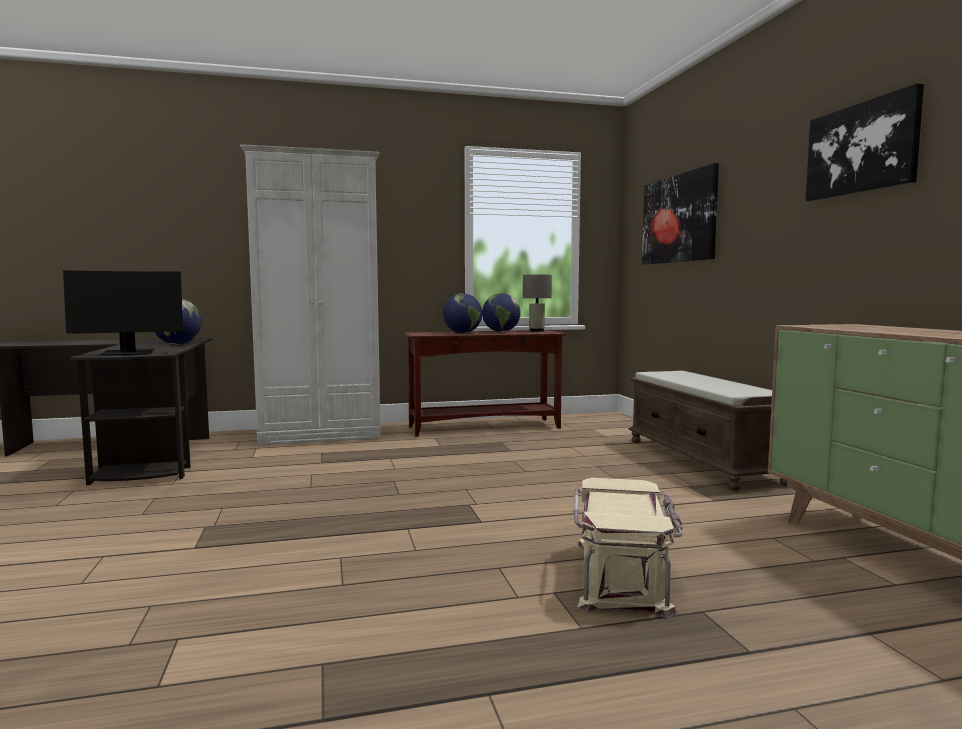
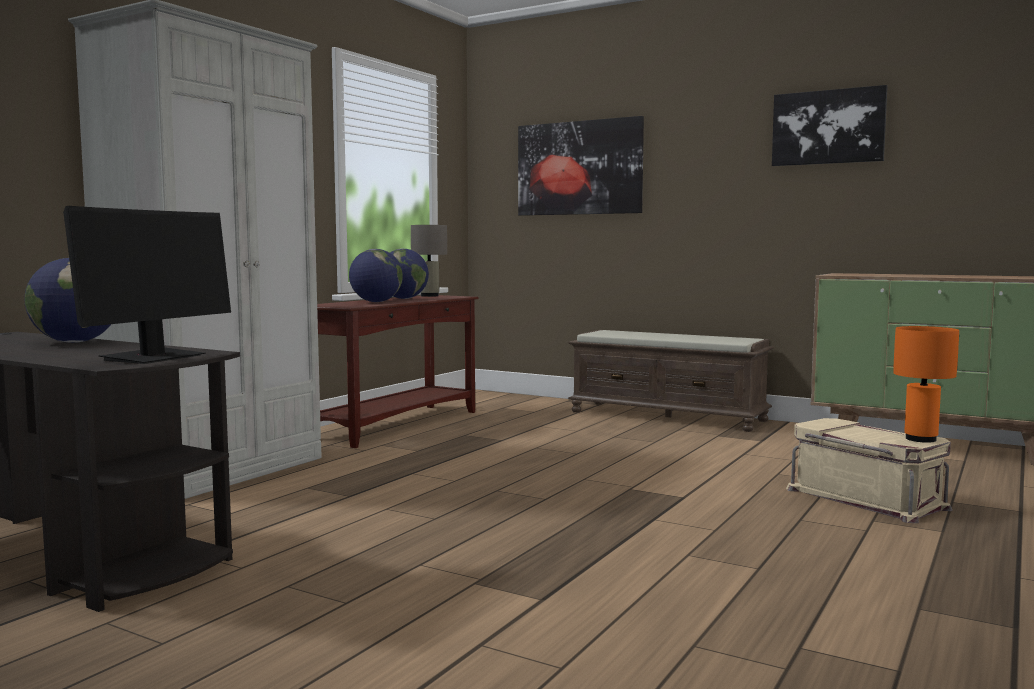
camera: 45 degrees left, 0 degrees up
(637, 520) = (921, 439): none -> orange table lamp

